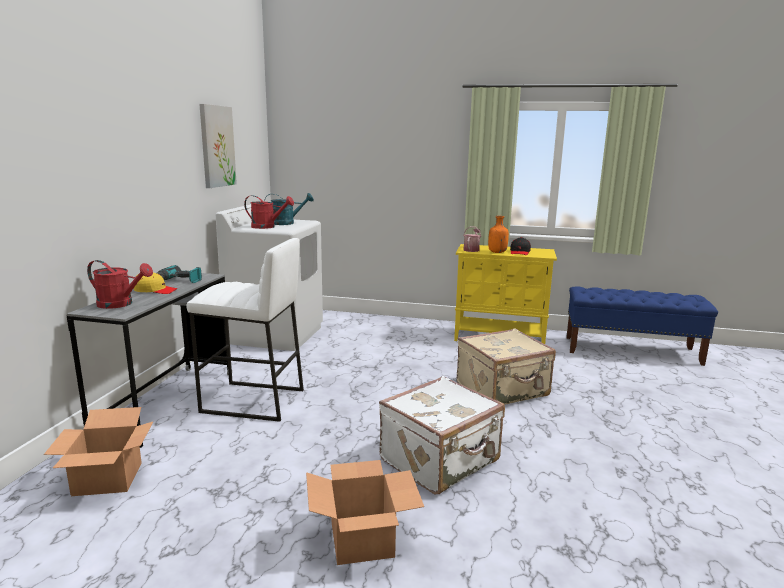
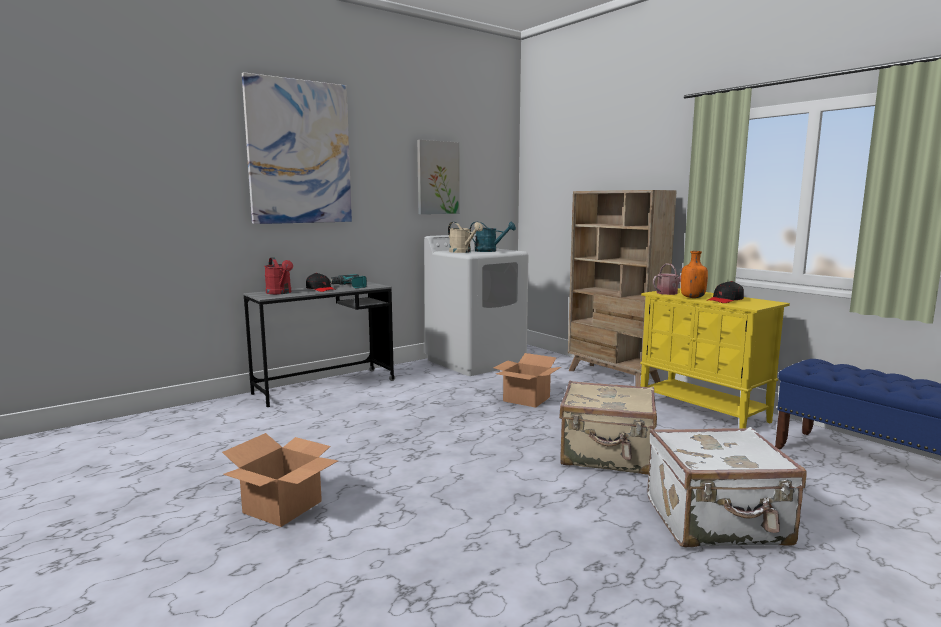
camera: 40 degrees right, 5 degrees down
(100, 120) = (299, 152): none -> picture
(109, 478) = (225, 418): cardboard box -> cardboard box (527, 399)
(155, 290) = (321, 289): yellow cap -> black cap
(252, 401) = (376, 401): white stool -> none
(267, 227) = (463, 252): red watering can -> beige watering can
(405, 324) = (613, 377): none -> beige bookcase
(441, 461) = (433, 485): white suitcase -> white suitcase (717, 522)

